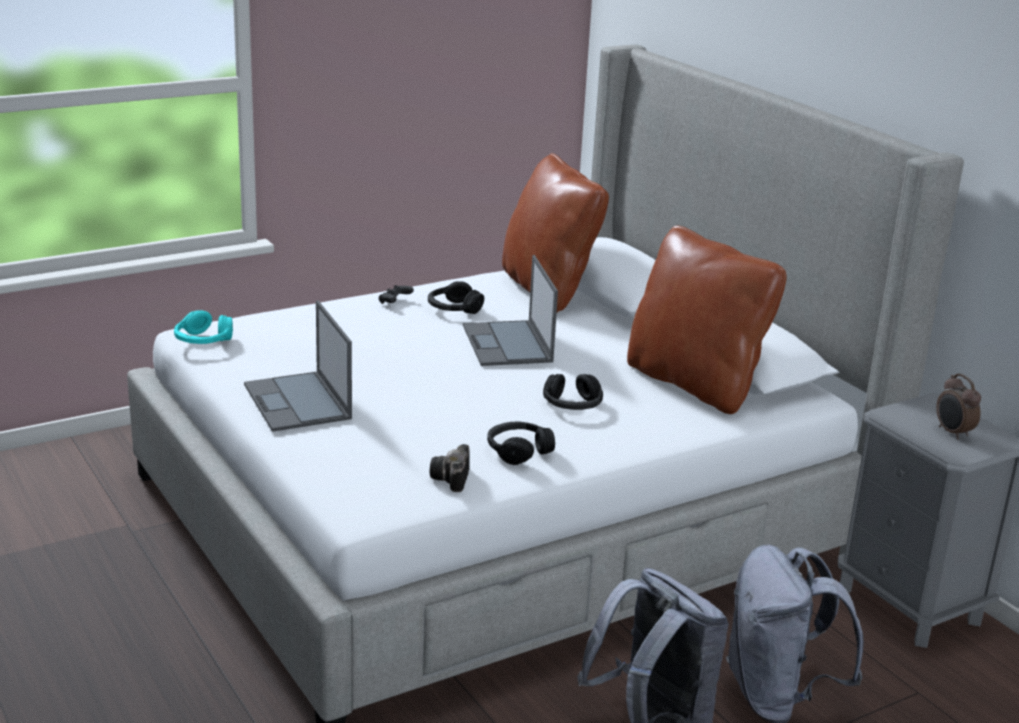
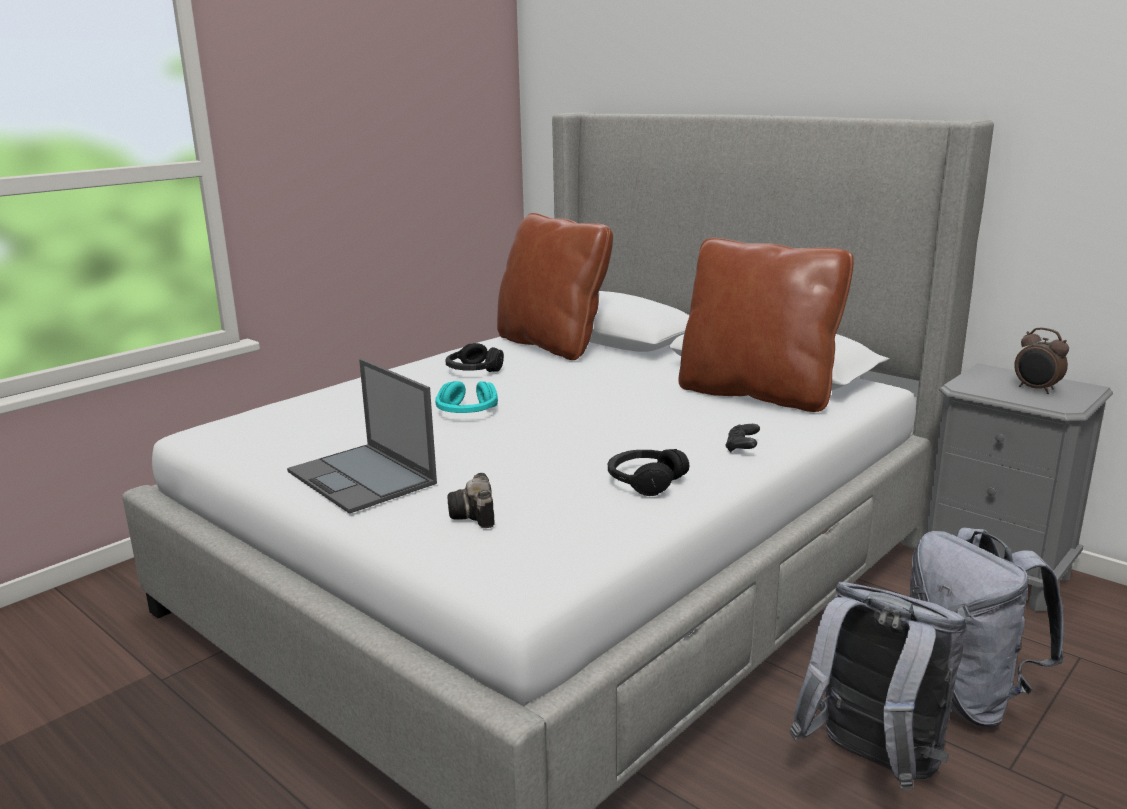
camera: 15 degrees left, 5 degrees down
(203, 341) = (216, 437): turquoise headphones -> turquoise headphones (466, 412)
(394, 302) = (409, 374): black game controller -> black game controller (742, 448)
(452, 480) = (597, 525): camera -> camera (475, 516)
(508, 344) = (551, 390): laptop -> none
(572, 405) = (661, 430): black headphones -> none

